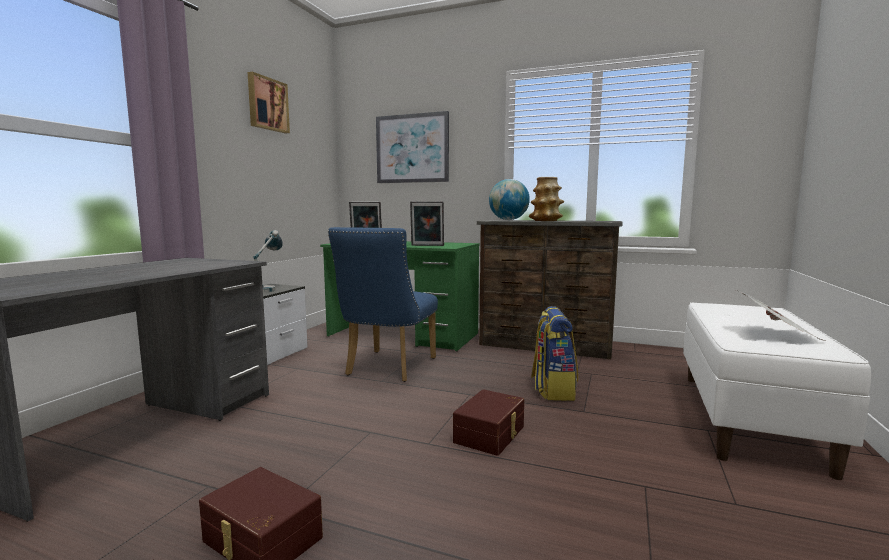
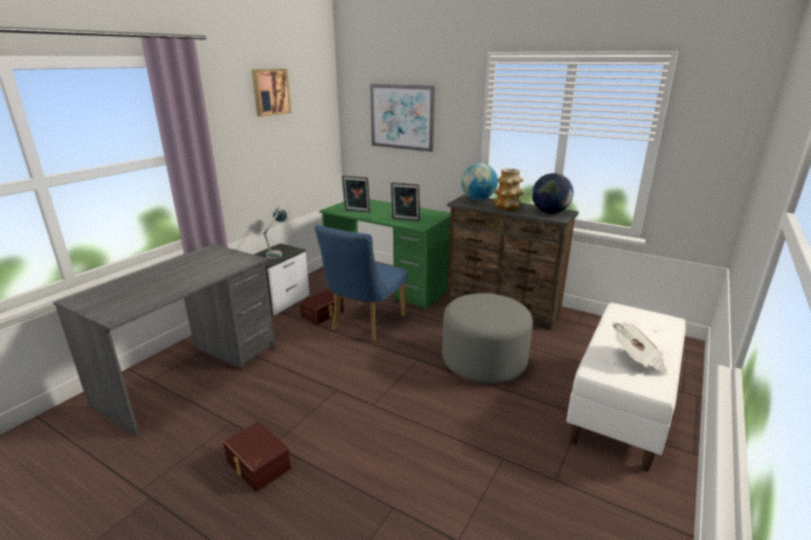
camera: 10 degrees right, 15 degrees up
(491, 434) = (418, 401): brown storage box -> brown storage box (323, 314)
(552, 389) = (483, 361): backpack -> grey ottoman
(594, 221) = (549, 212): none -> globe

